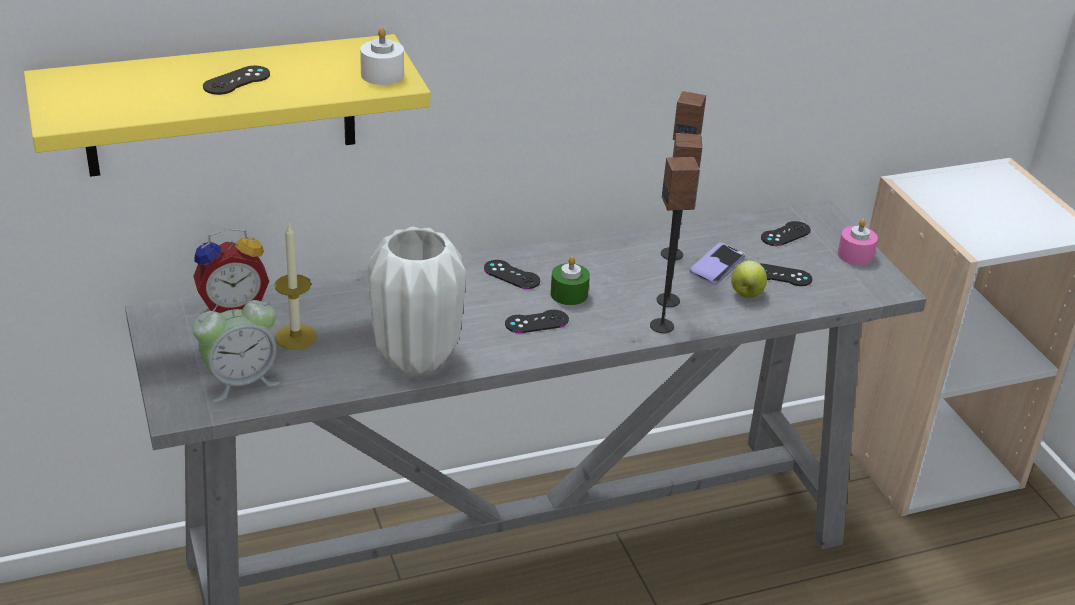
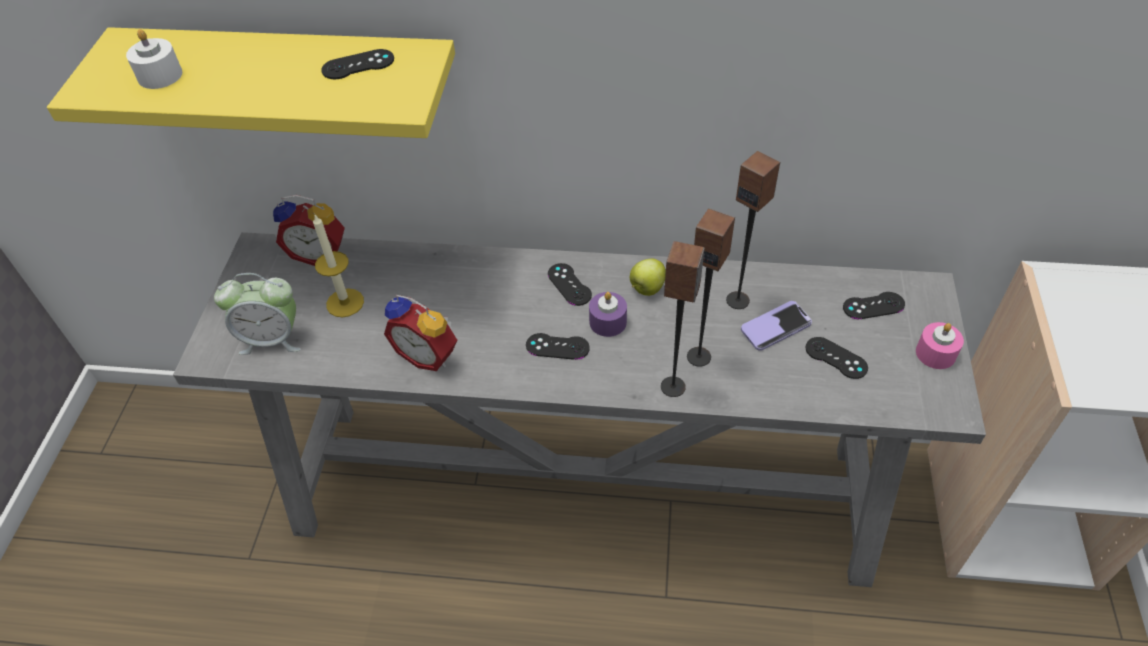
camera: 30 degrees right, 15 degrees up
(236, 81) = (261, 74): black game controller -> black game controller (358, 65)
(382, 75) = (396, 92): white candle -> white candle (160, 75)
(417, 356) = (429, 354): white vase -> alarm clock
(569, 294) = (608, 322): green candle -> purple candle
(746, 294) = (784, 371): apple -> apple (646, 289)

